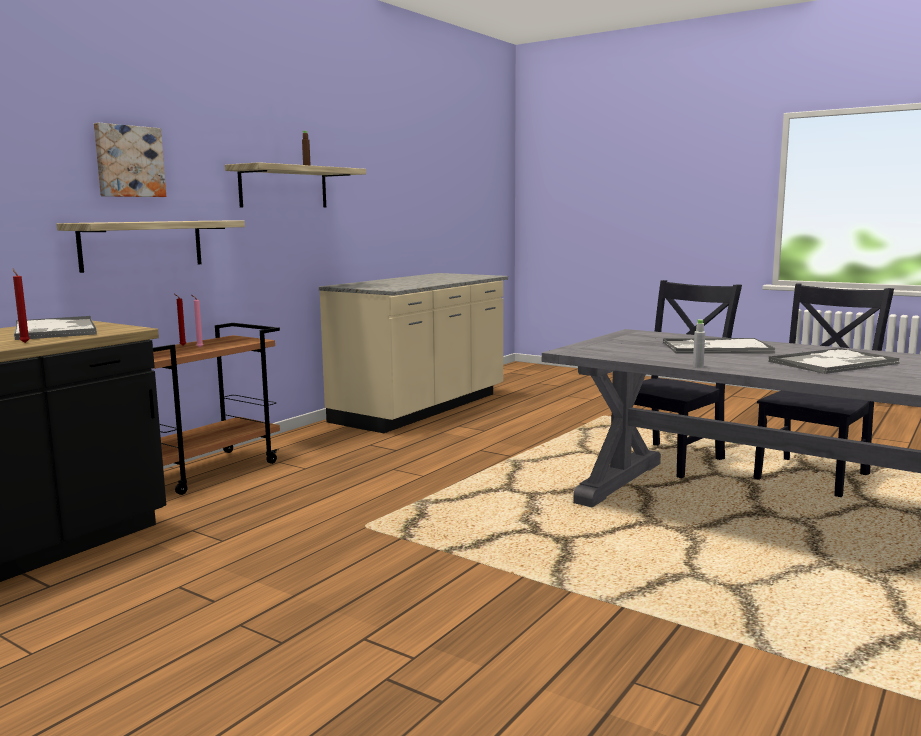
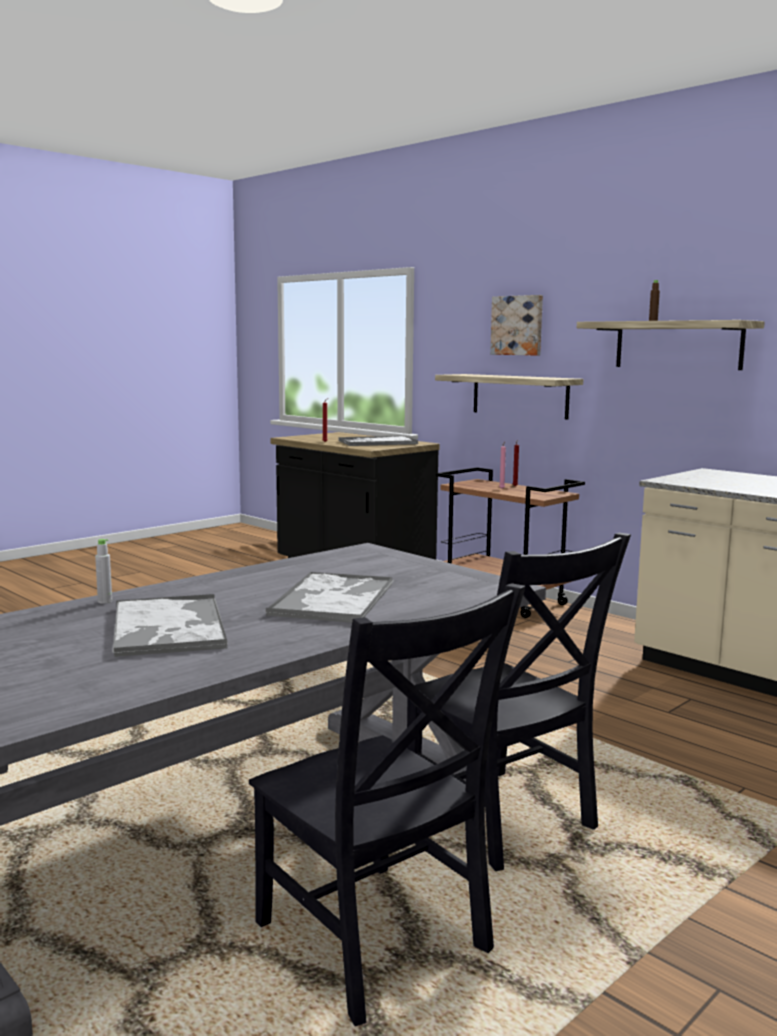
camera: 100 degrees right, 0 degrees up
(698, 367) = (222, 574): grey bottle -> grey bottle (105, 601)

